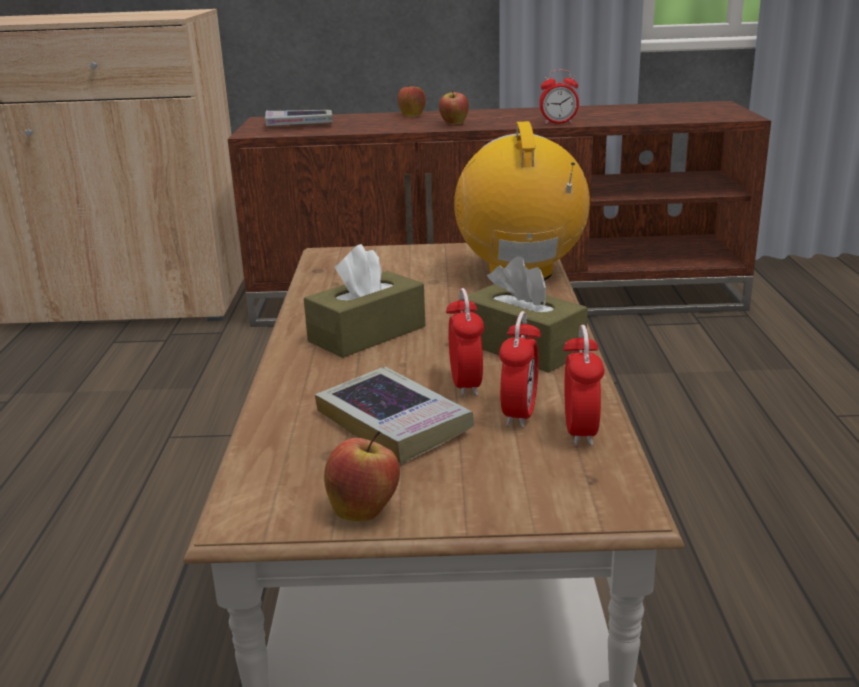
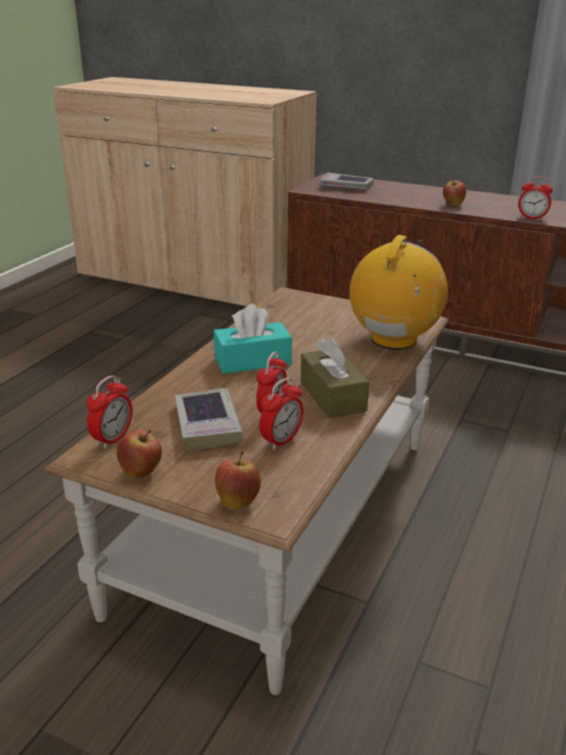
camera: 25 degrees right, 5 degrees up
(367, 334) = (252, 361): brown tissue box -> turquoise tissue box
(412, 115) = (432, 191): apple -> apple (238, 501)
(580, 432) = (303, 463): alarm clock -> alarm clock (112, 439)

